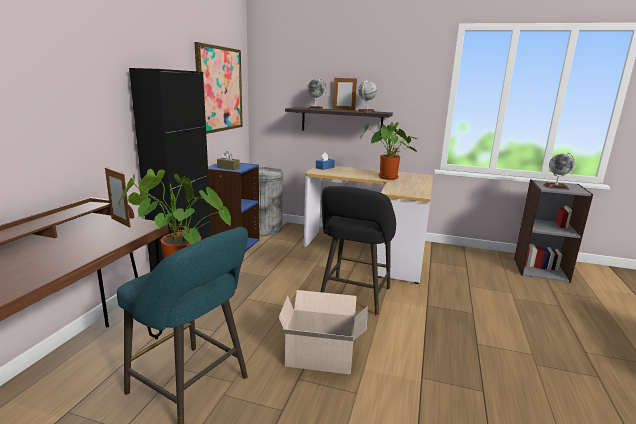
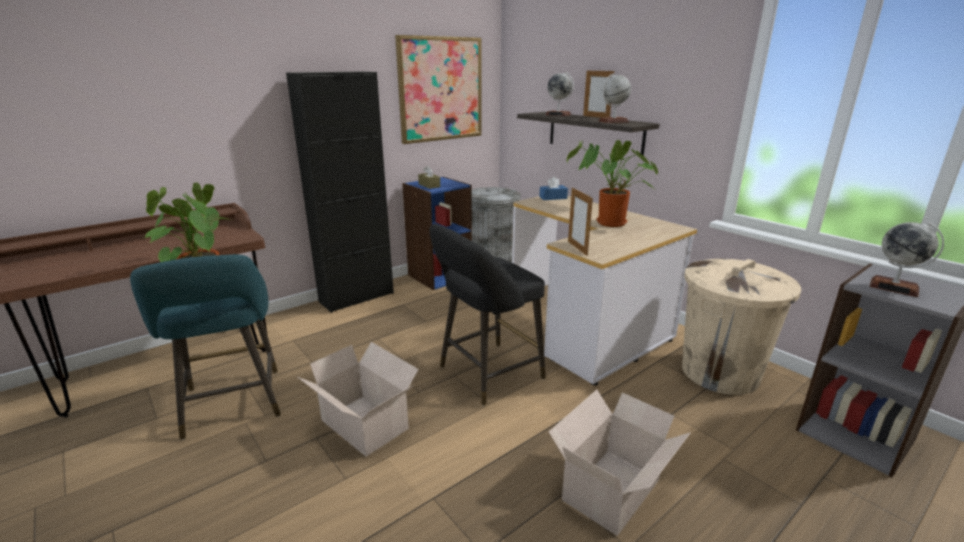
camera: 35 degrees right, 5 degrees up
(120, 222) = (232, 231): picture frame -> picture frame (577, 248)
(463, 259) = (720, 372): none -> beige trash can
(493, 330) = (613, 488): none -> cardboard box

